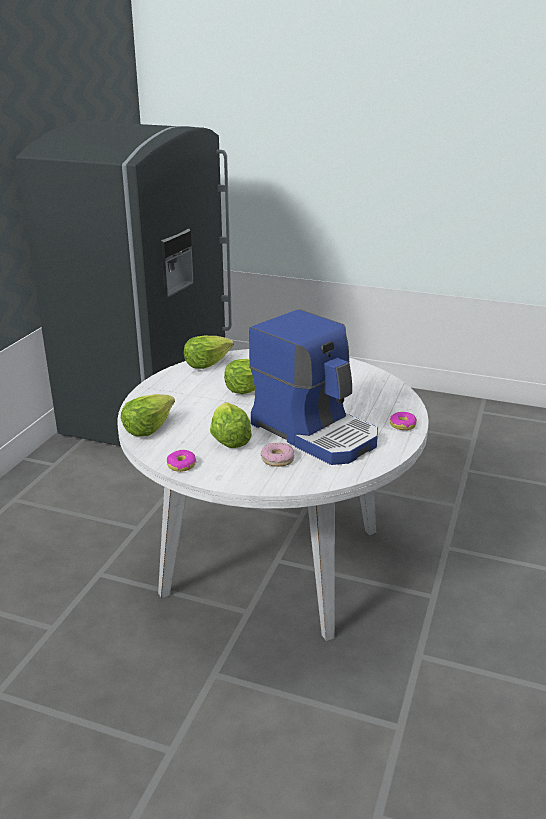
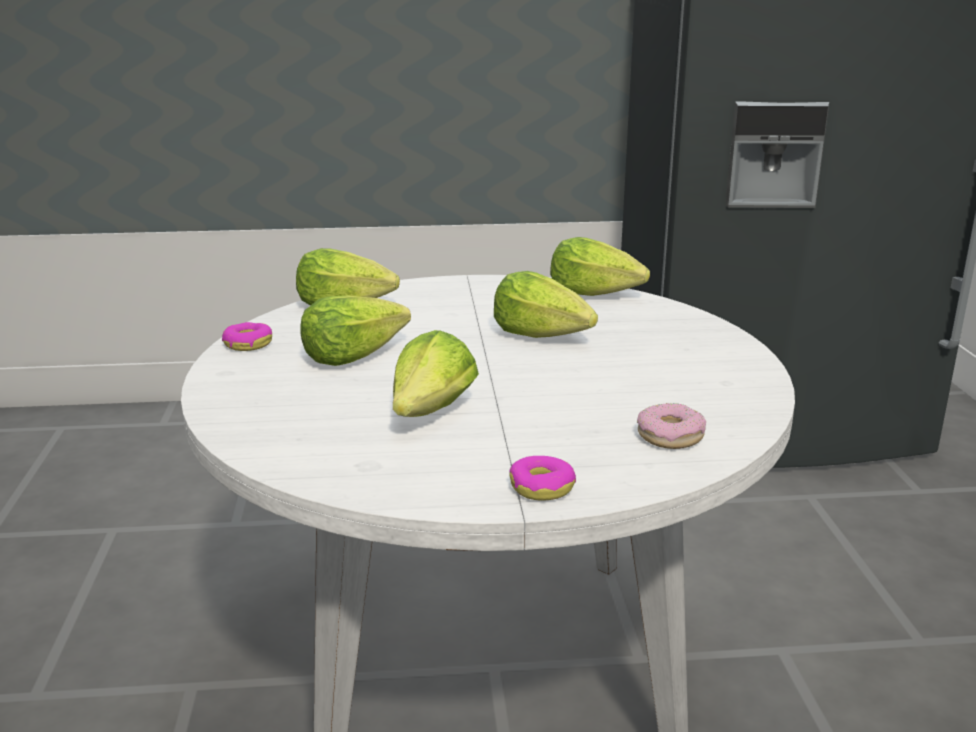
camera: 65 degrees right, 5 degrees down
(277, 459) = (307, 400): donut -> donut (670, 436)
(315, 432) = (431, 411): coffee machine -> lettuce

